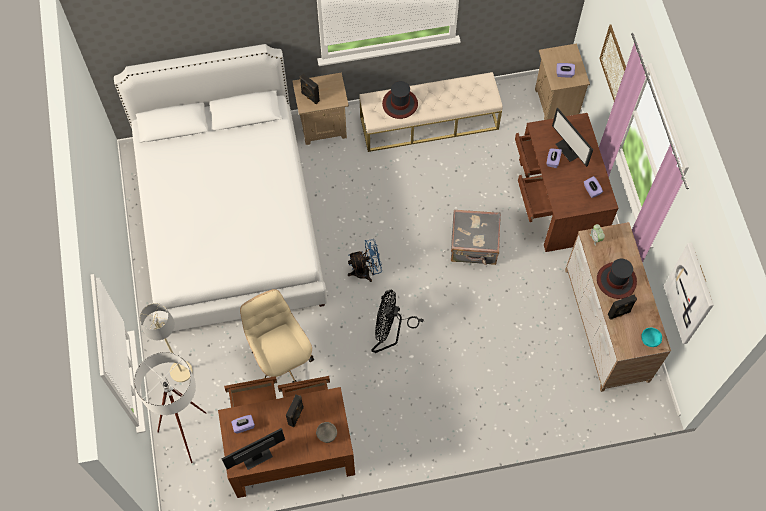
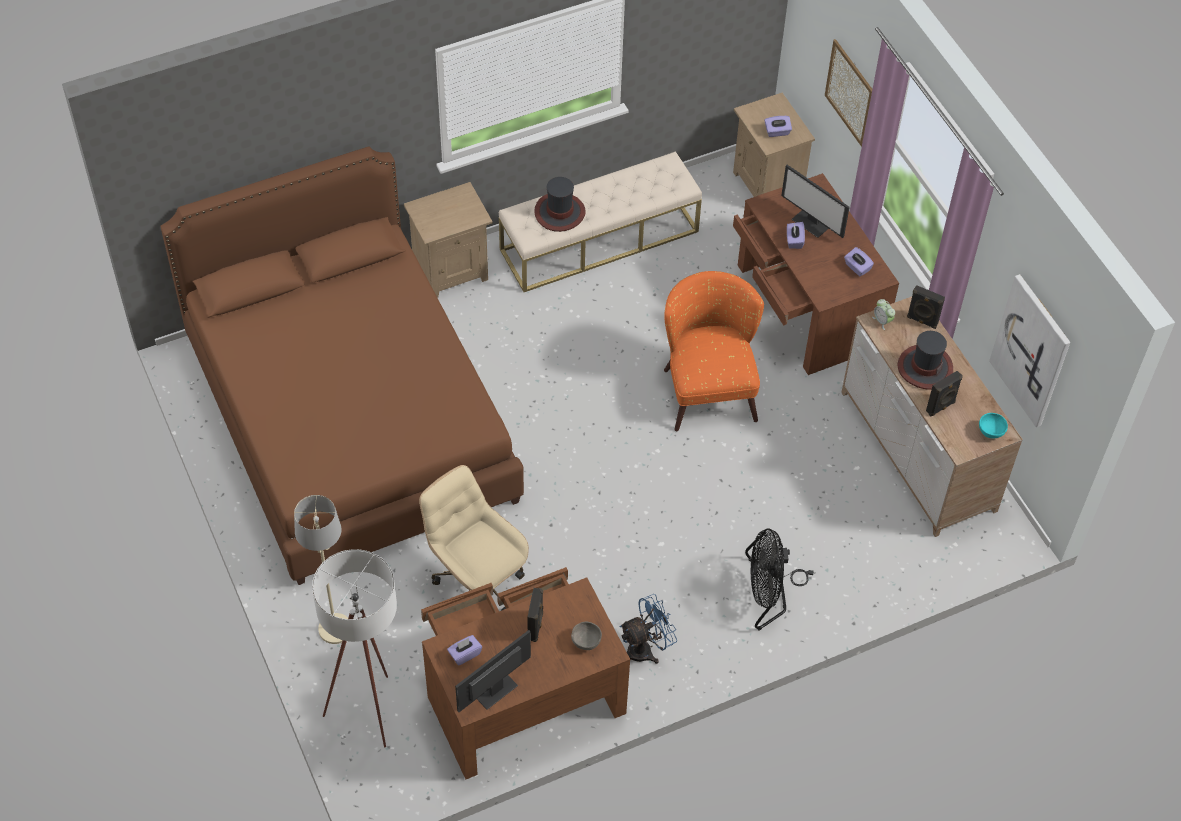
camera: 15 degrees left, 10 degrees down
(229, 222) = (350, 419): white bed -> brown bed
(310, 97) = (435, 220): black speaker -> black speaker (922, 321)
(366, 271) = (565, 446): blue fan -> blue fan (645, 649)
(391, 327) = (622, 511): black fan -> black fan (770, 590)
(474, 246) = (707, 386): grey suitcase -> orange armchair

